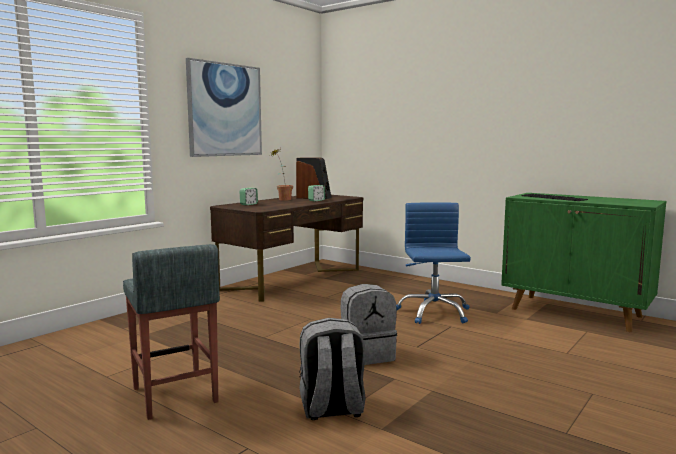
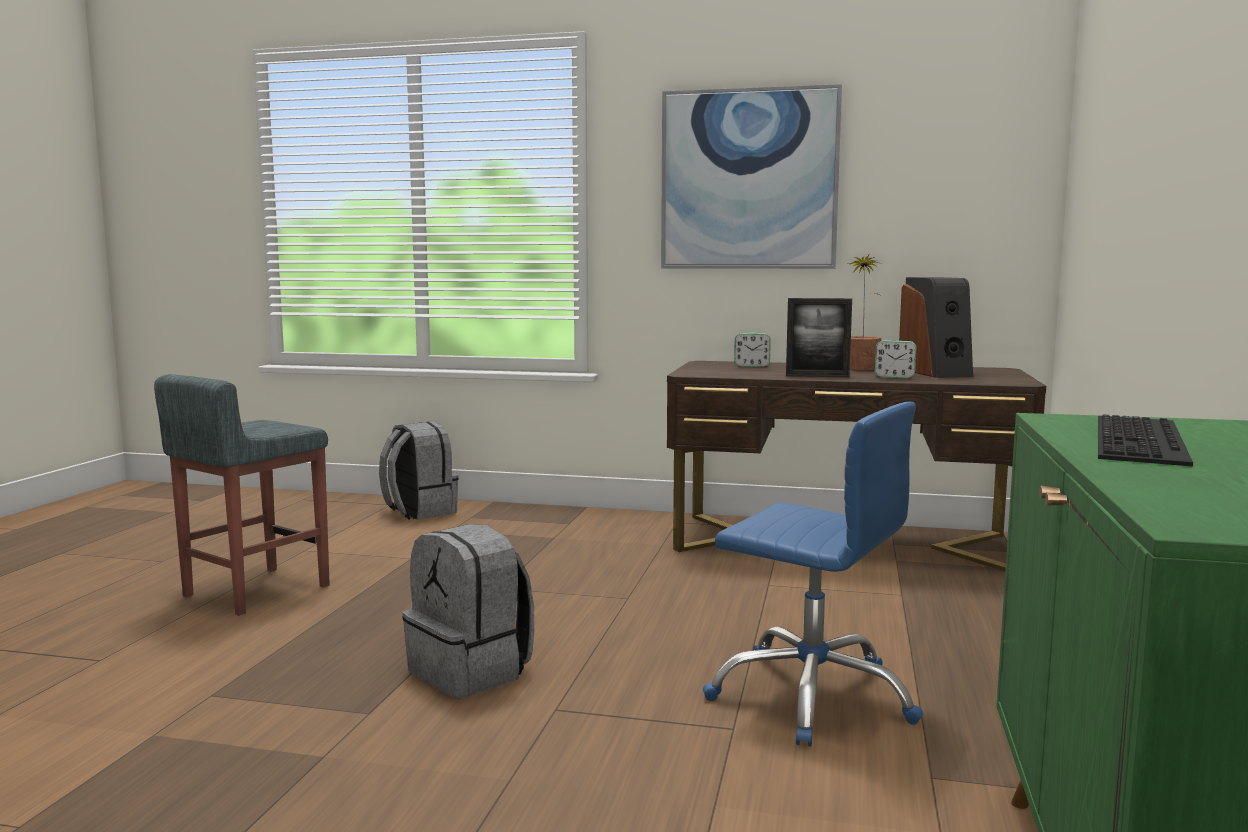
camera: 65 degrees right, 0 degrees up
(299, 204) = (817, 376): none -> picture frame
(331, 409) = (225, 686): grey backpack -> grey backpack (419, 512)
(433, 312) = (812, 695): blue office chair -> blue office chair turned 60 degrees clockwise

